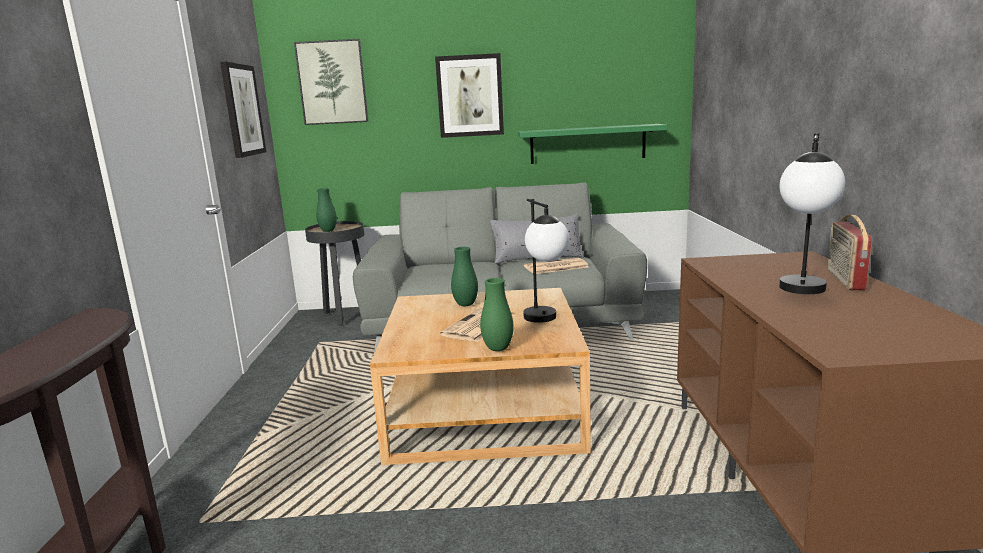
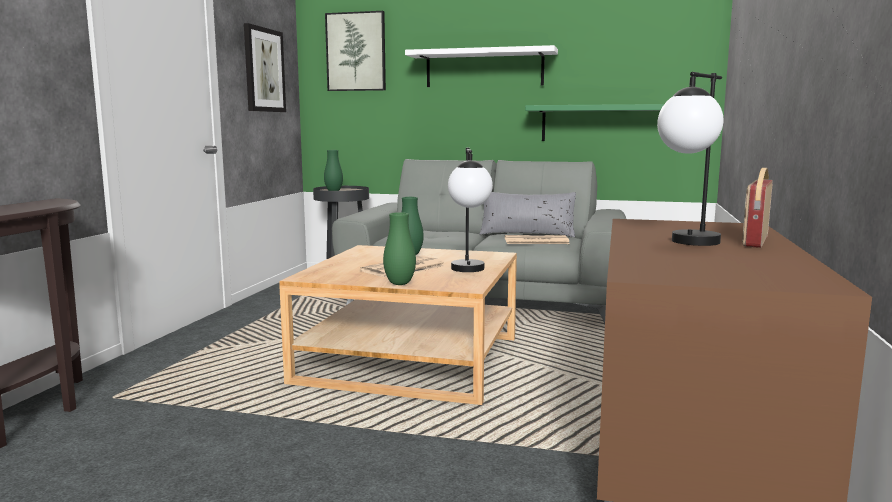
camera: 15 degrees right, 5 degrees down
(470, 96) = (484, 68): picture -> white shelf

